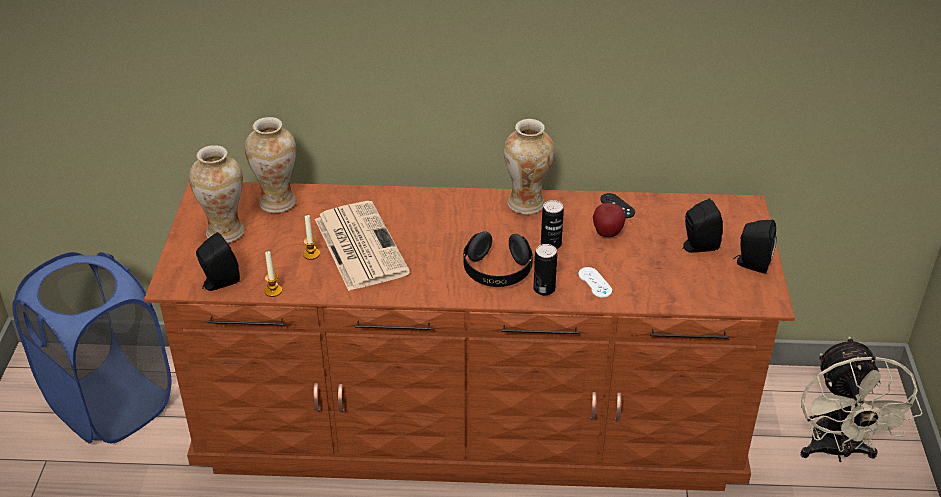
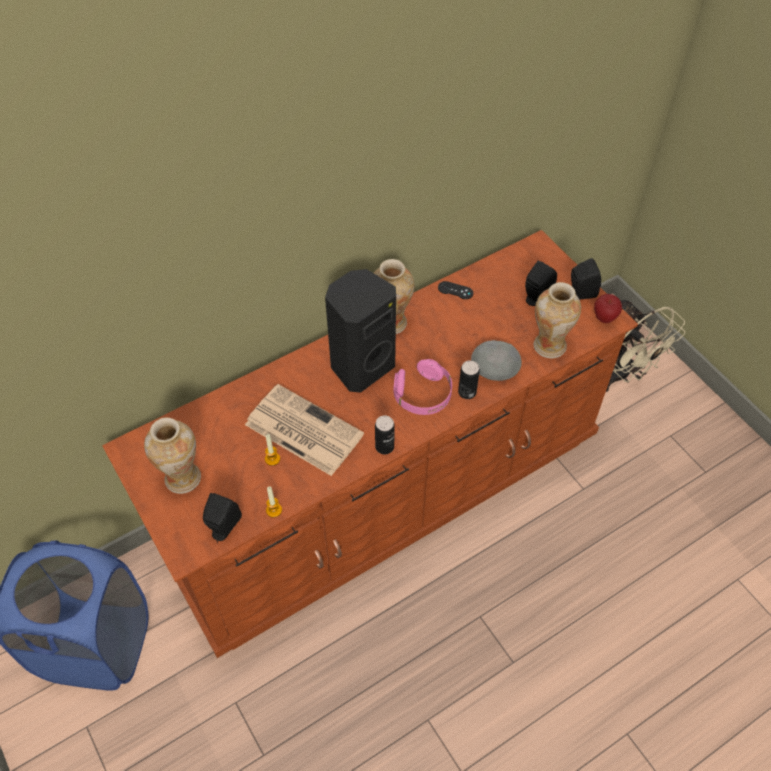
camera: 35 degrees left, 15 degrees up
(277, 202) = (199, 425): vase -> vase (549, 345)
(462, 223) = (361, 366): none -> black speaker
(497, 271) = (423, 395): black headphones -> pink headphones
(551, 244) = (439, 350): can -> can (384, 446)
(595, 282) = (495, 367): white game controller -> grey bowl
(607, 234) = (469, 319): apple -> apple (604, 318)

